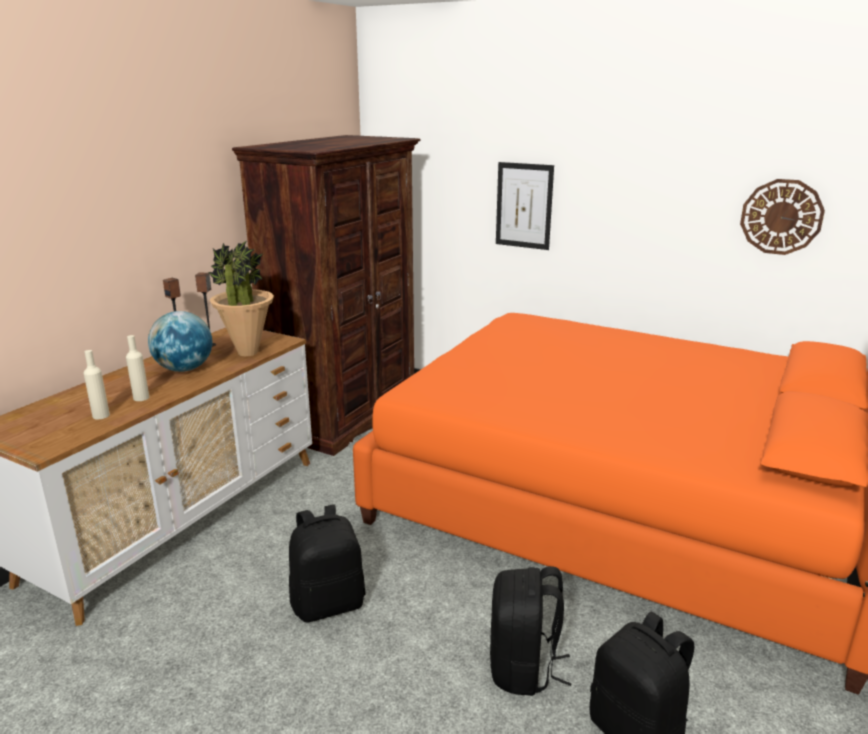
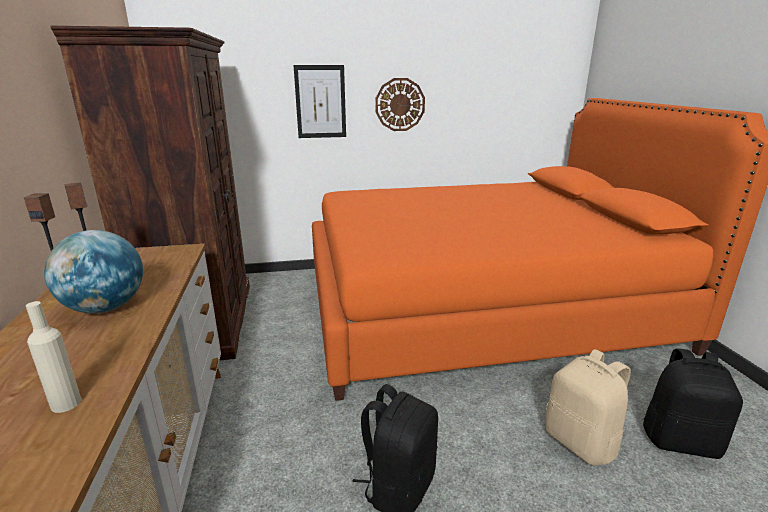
camera: 40 degrees left, 0 degrees up
(141, 398) = (97, 358): beige bottle -> none
(247, 352) = (160, 270): potted plant -> none
(523, 669) = (581, 442): black backpack -> beige backpack
(781, 217) = (504, 91): wall clock -> wall clock (400, 104)

